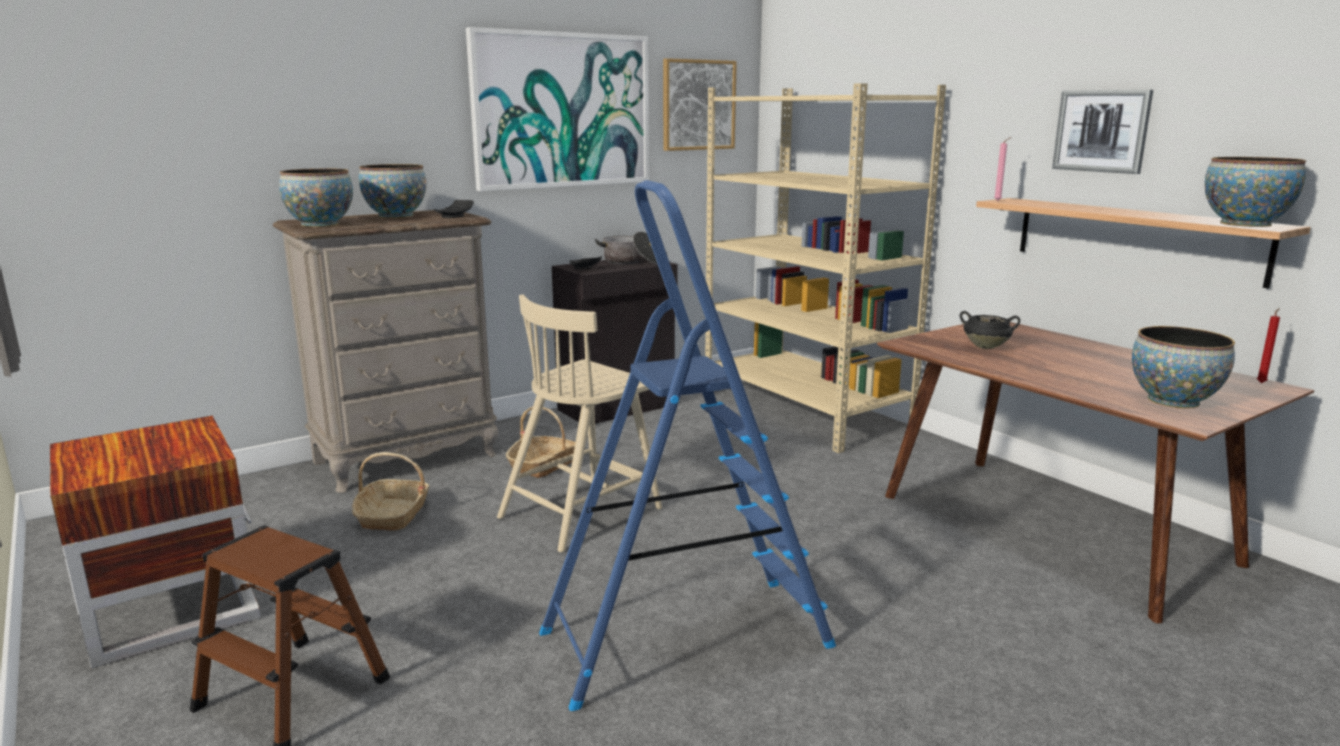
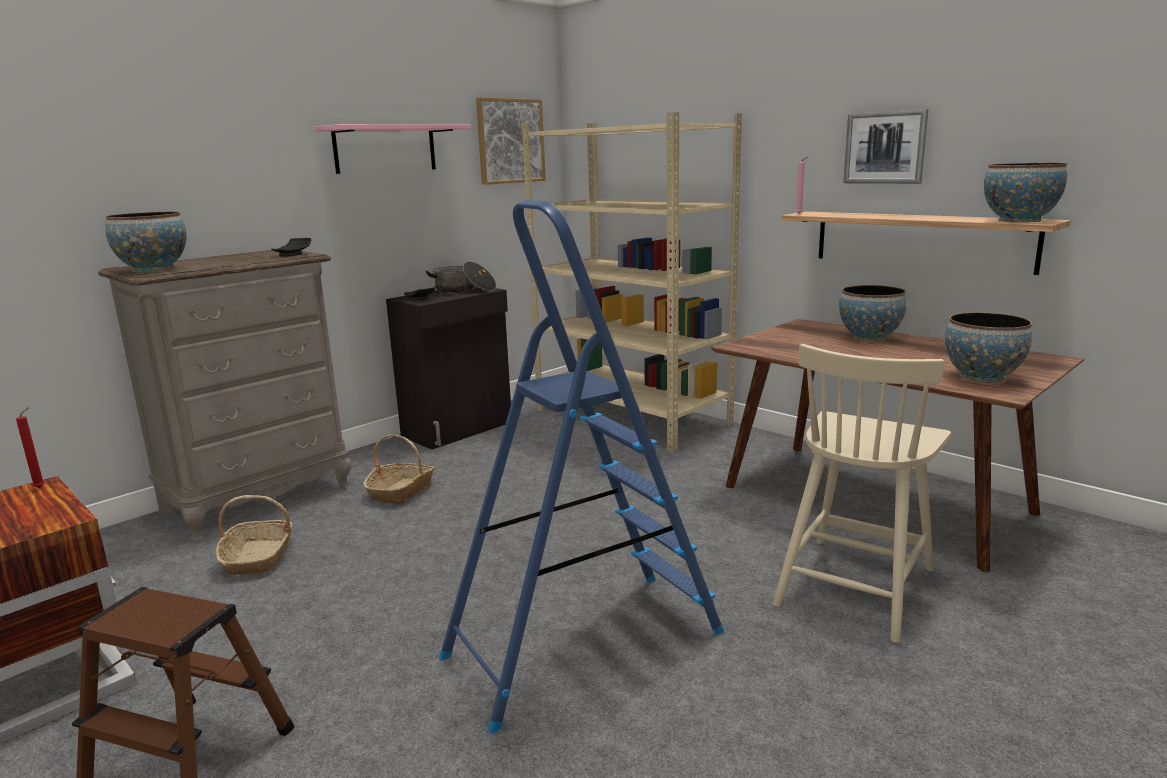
camera: 10 degrees left, 0 degrees up
(396, 216) = (230, 257): bowl -> bowl (869, 337)
(562, 110) = (385, 149): picture -> pink shelf
(582, 511) = (450, 532): beige chair -> beige chair (855, 585)
(986, 347) = (806, 344): black cooking pot -> none
(1261, 382) = (1041, 356): red candle -> red candle (41, 487)

